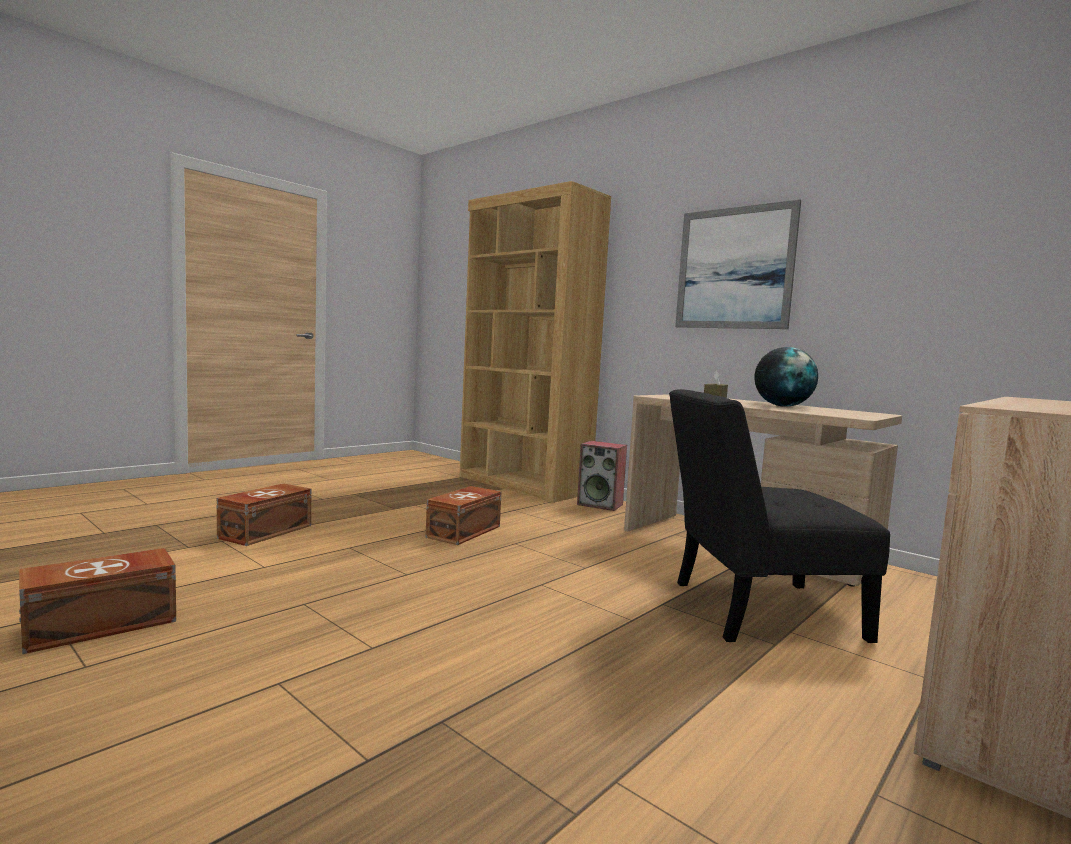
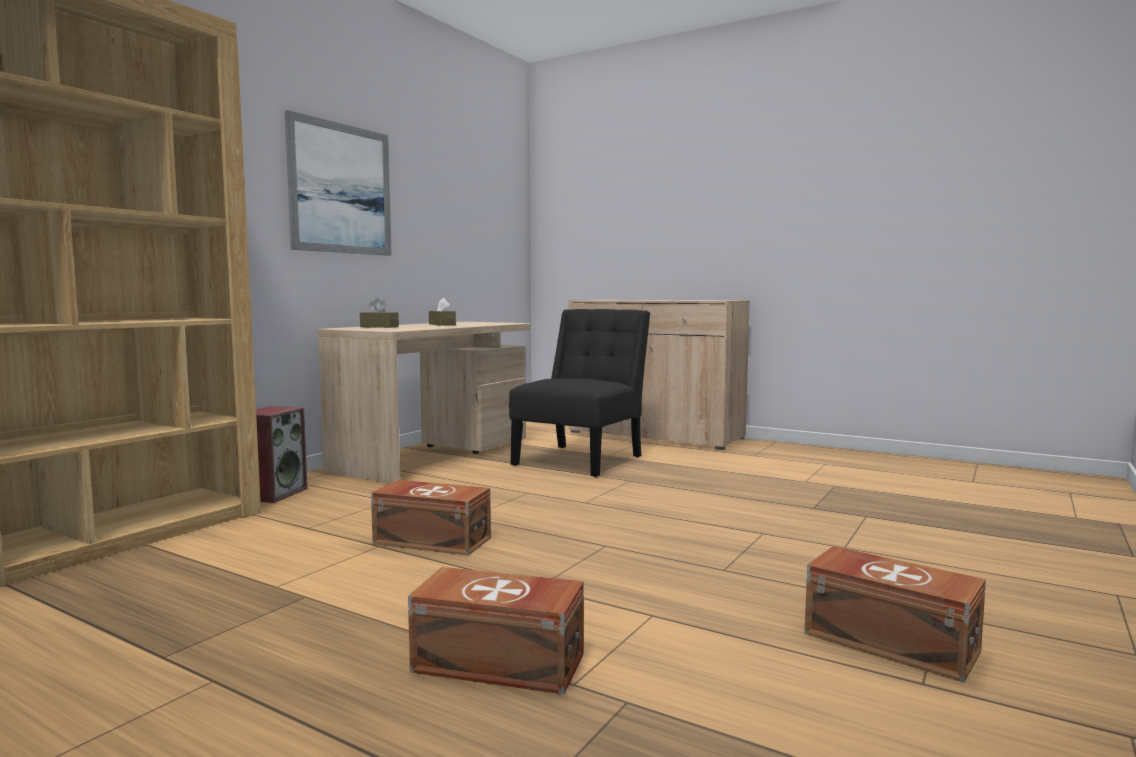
camera: 100 degrees left, 0 degrees up
(754, 610) = (582, 459): black chair -> black chair turned 135 degrees counterclockwise
(782, 406) = (442, 324): globe -> brown tissue box

